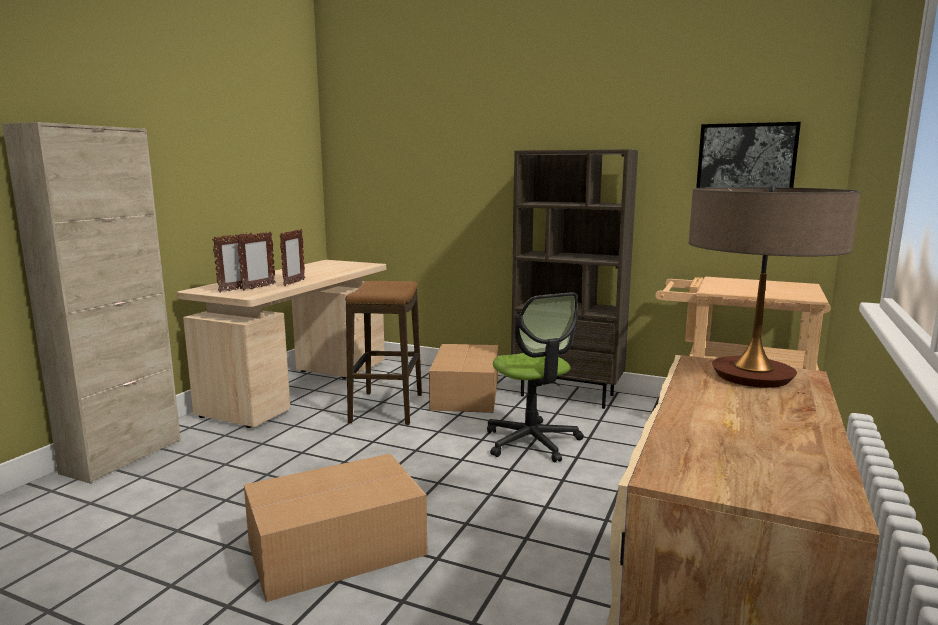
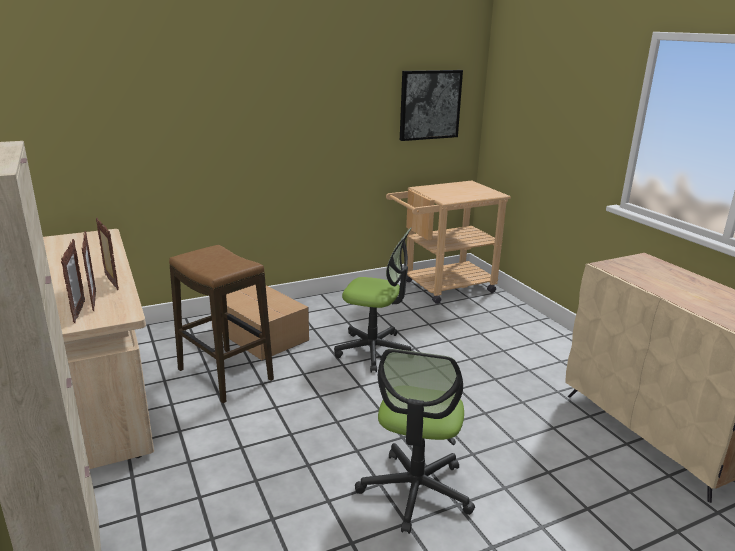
camera: 50 degrees left, 10 degrees up
(333, 548) = (415, 491): cardboard box -> office chair
(568, 395) = (328, 304): brown bookcase -> none
(752, 376) = (639, 266): table lamp -> none

